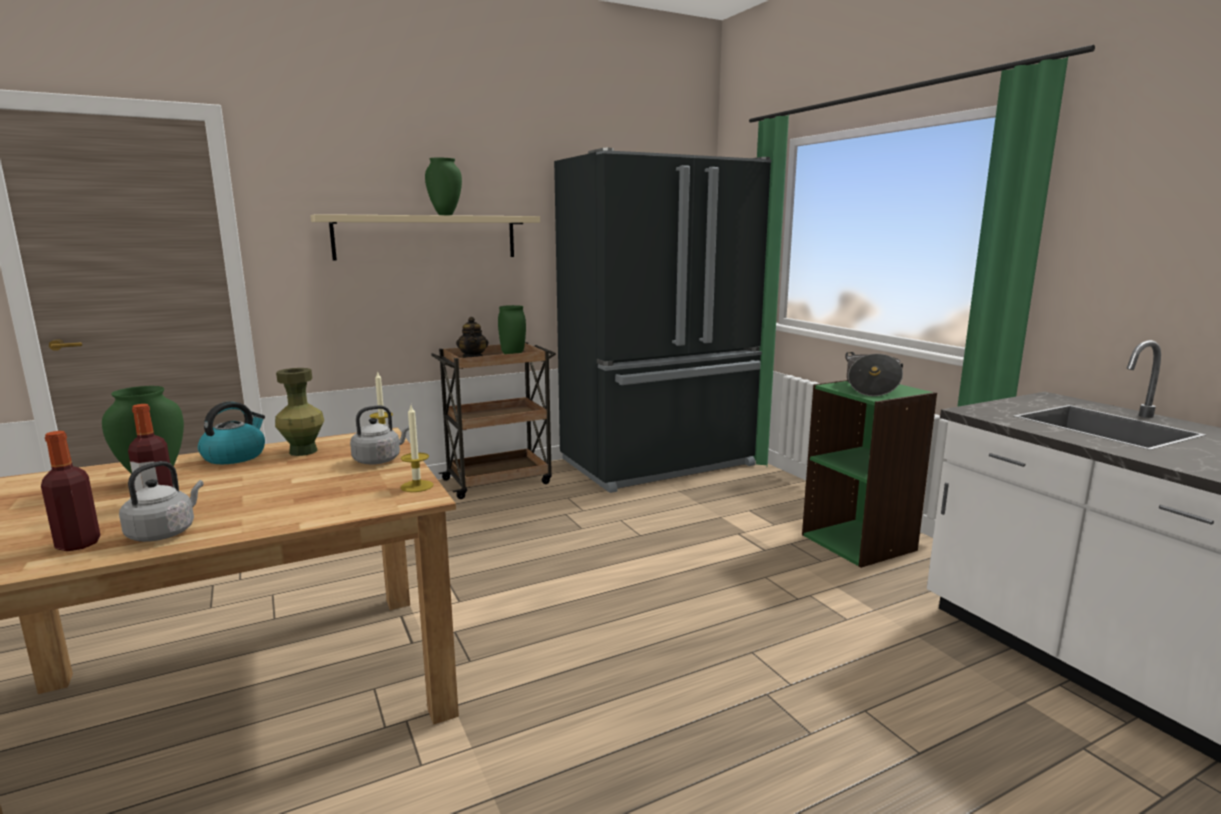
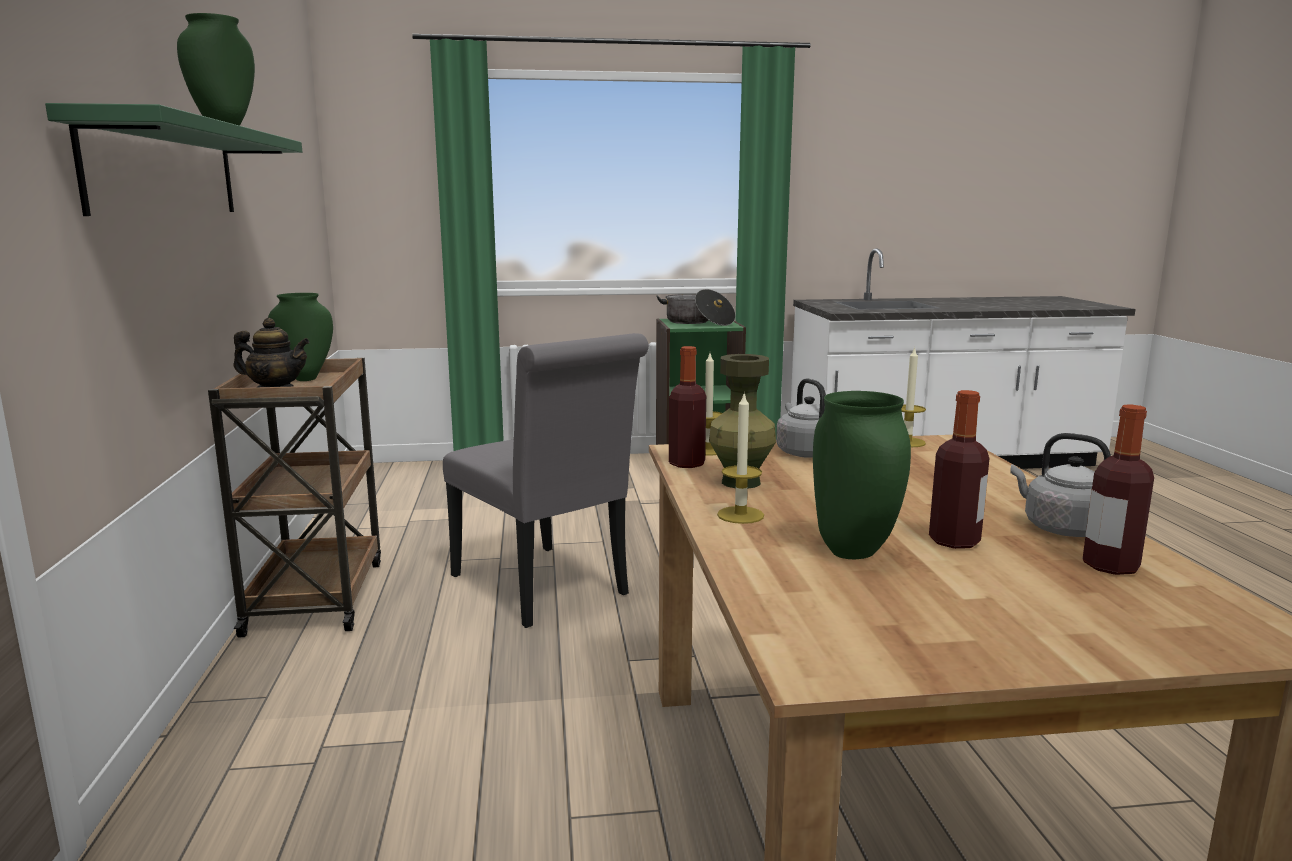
camera: 70 degrees left, 0 degrees up
(235, 456) = (740, 515): kettle -> candle
(348, 438) = (686, 463): none -> bottle
(427, 237) = (166, 170): beige shelf -> green shelf
(540, 533) = (545, 589): none -> grey chair
(659, 463) = (407, 499): black fridge -> none

